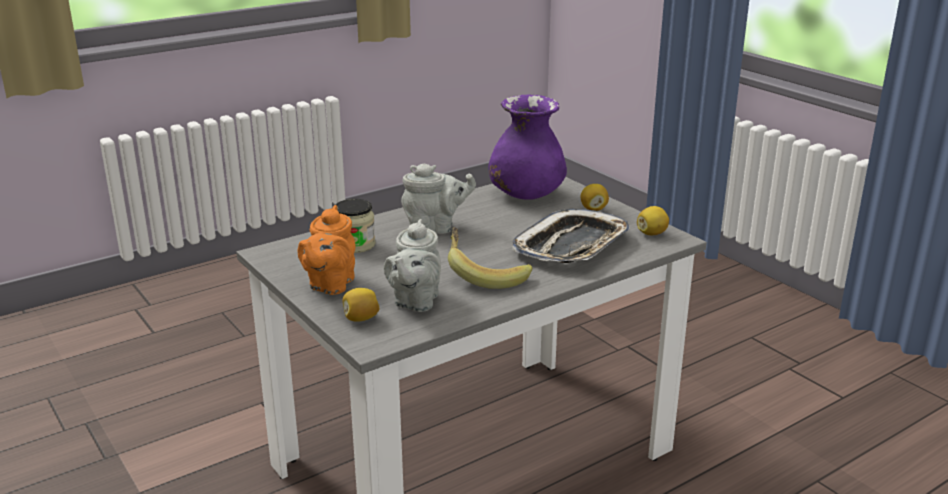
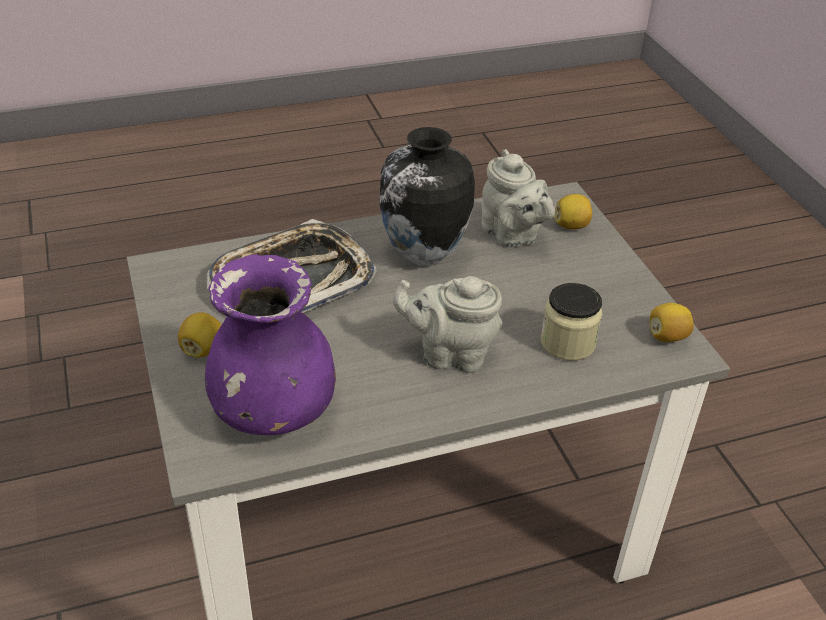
camera: 165 degrees left, 15 degrees up
(330, 285) = (602, 277): orange teapot -> none
(415, 301) = (512, 235): grey teapot -> grey teapot turned 120 degrees clockwise
(485, 275) = (422, 256): banana -> vase
(652, 233) = (176, 282): lemon -> lemon (667, 336)

